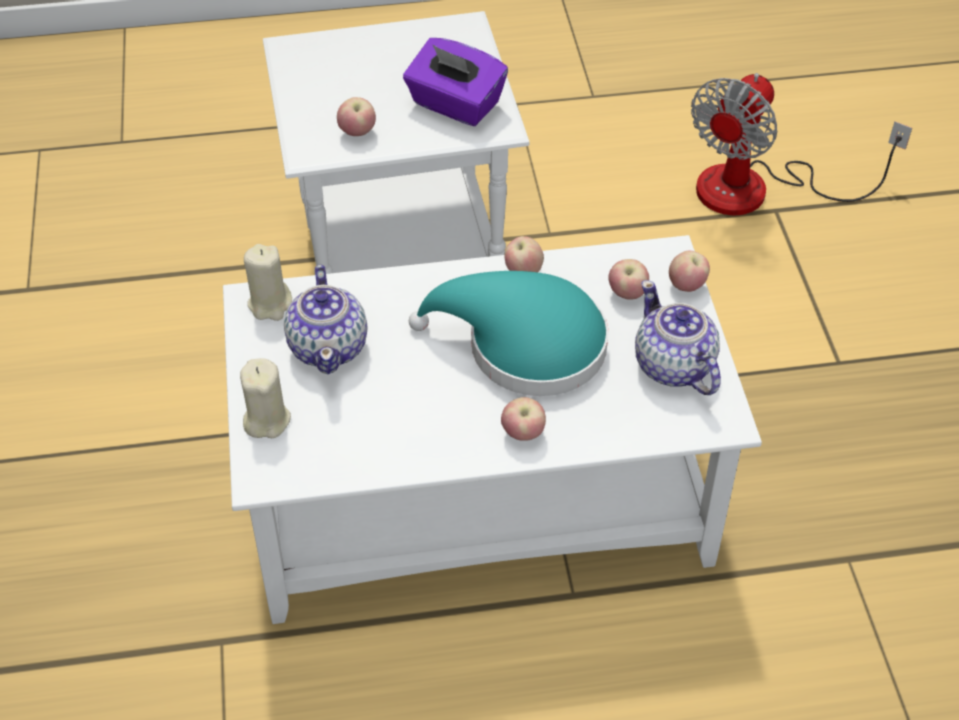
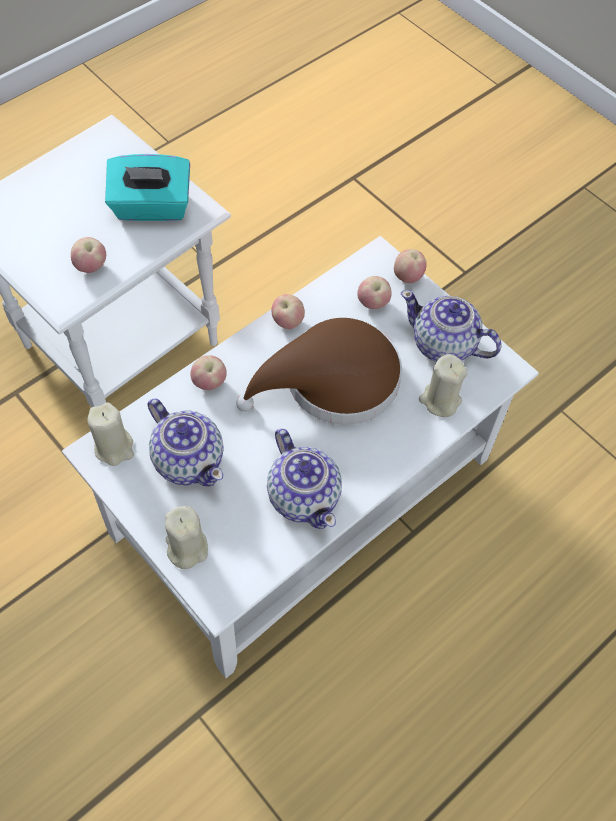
camera: 35 degrees left, 10 degrees up
(413, 431) = (304, 495): none -> teapot
(455, 105) = (151, 207): purple tissue box -> turquoise tissue box
(523, 433) = (382, 453): apple -> apple (209, 383)
(524, 346) = (332, 382): turquoise hat -> brown hat
(625, 415) = (440, 400): none -> beige candle
(757, 190) = (331, 167): fan -> none

